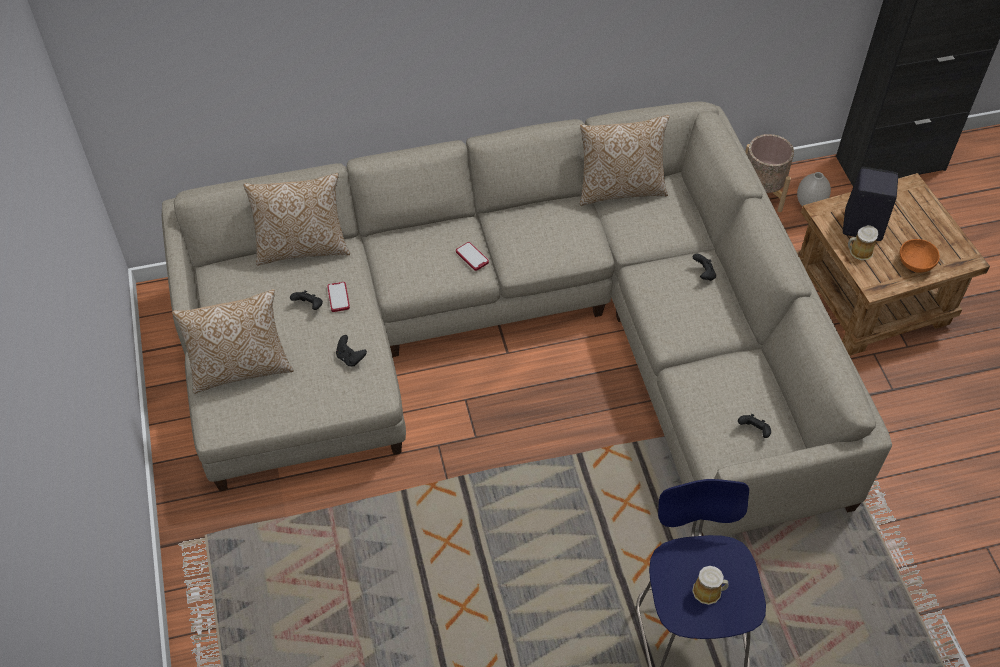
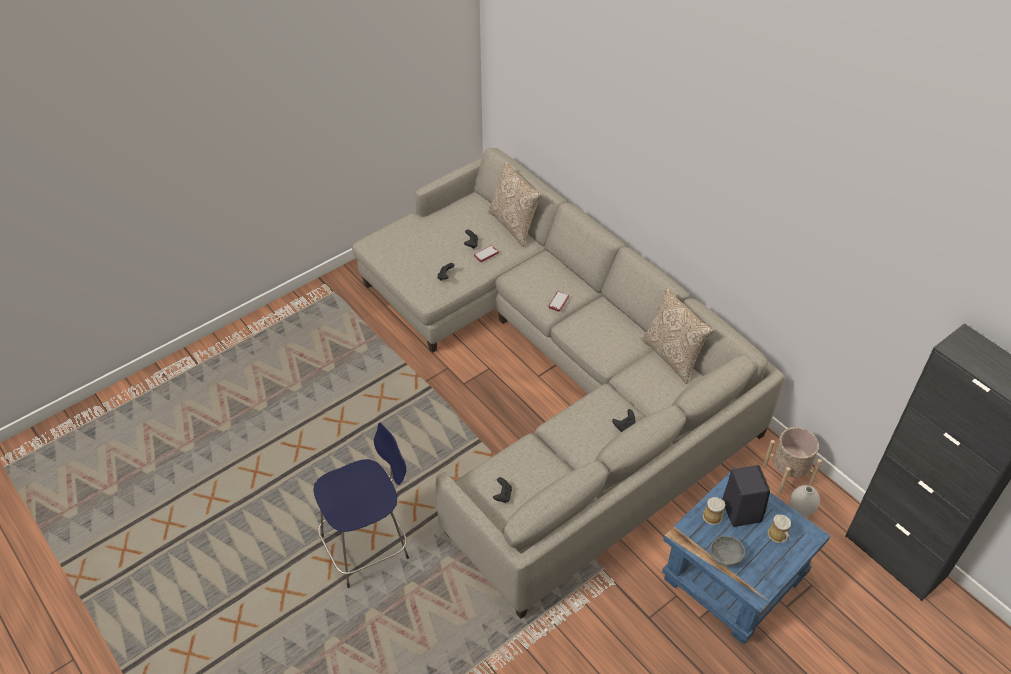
camera: 65 degrees right, 5 degrees down
(241, 369) = (411, 236): pillow -> none
(709, 591) = (351, 496): mug -> mug (778, 535)
(870, 298) = (731, 578): brown side table -> blue side table
(915, 264) = (725, 556): orange bowl -> grey bowl

